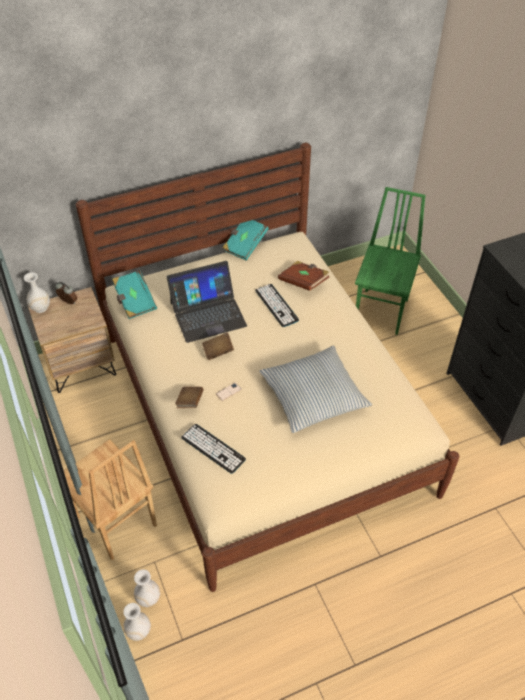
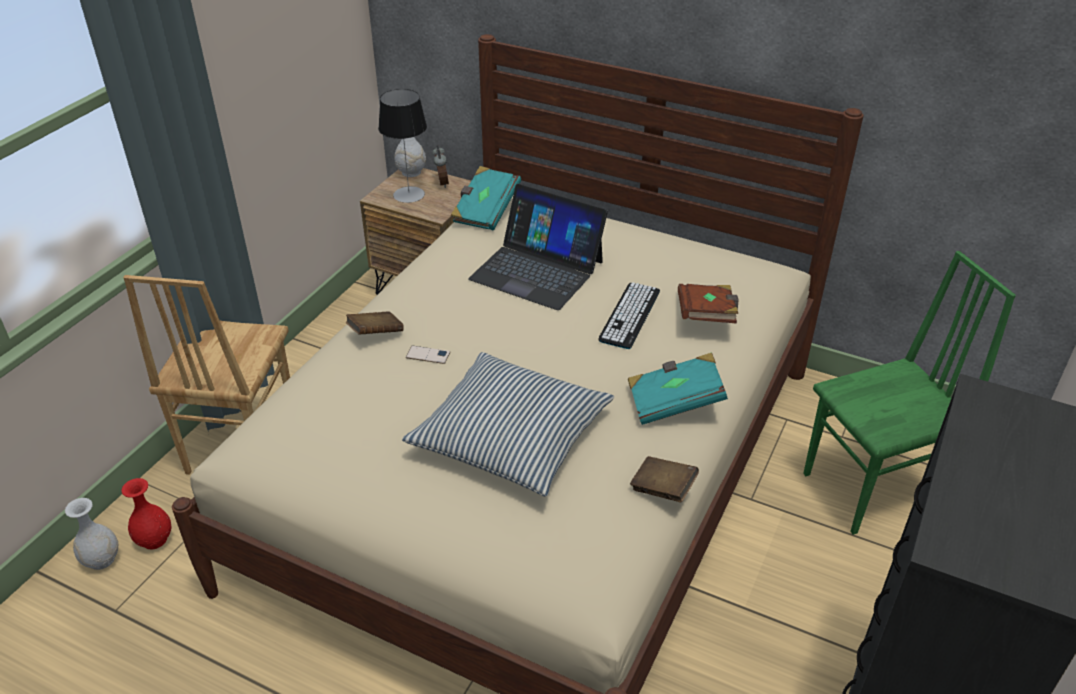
camera: 50 degrees right, 10 degrees down
(62, 321) = (409, 195): none -> table lamp
(148, 598) = (155, 539): white vase -> red vase
(213, 448) = (319, 394): keyboard -> none
(218, 351) = (485, 310): brown book -> brown book (663, 489)
(245, 245) = (697, 236): turquoise book -> turquoise book (674, 402)

